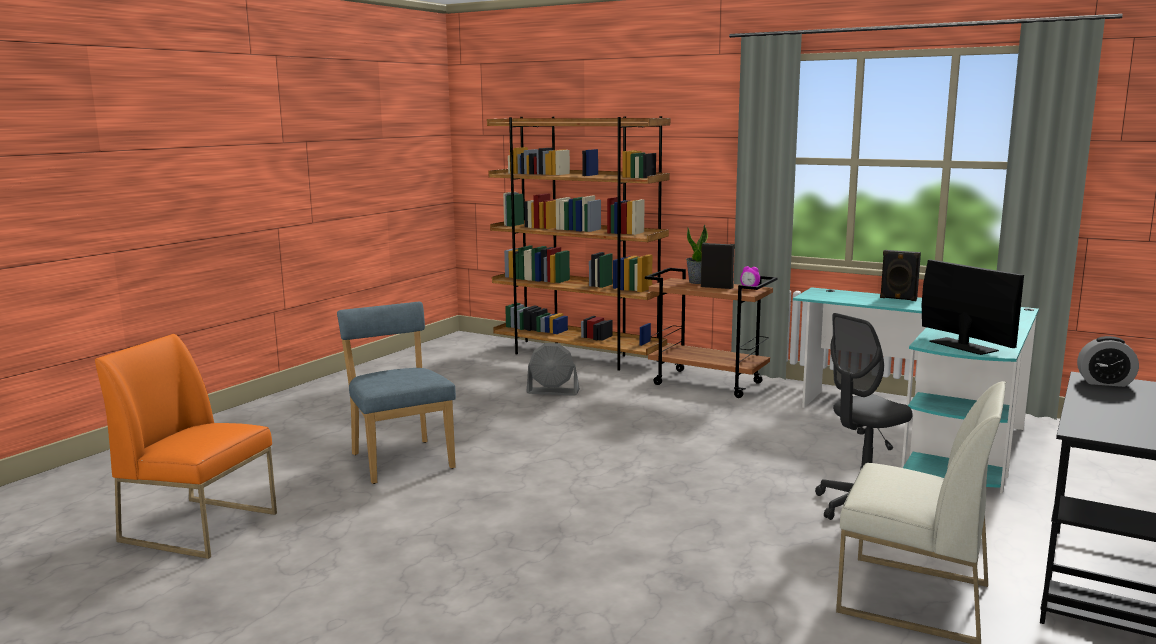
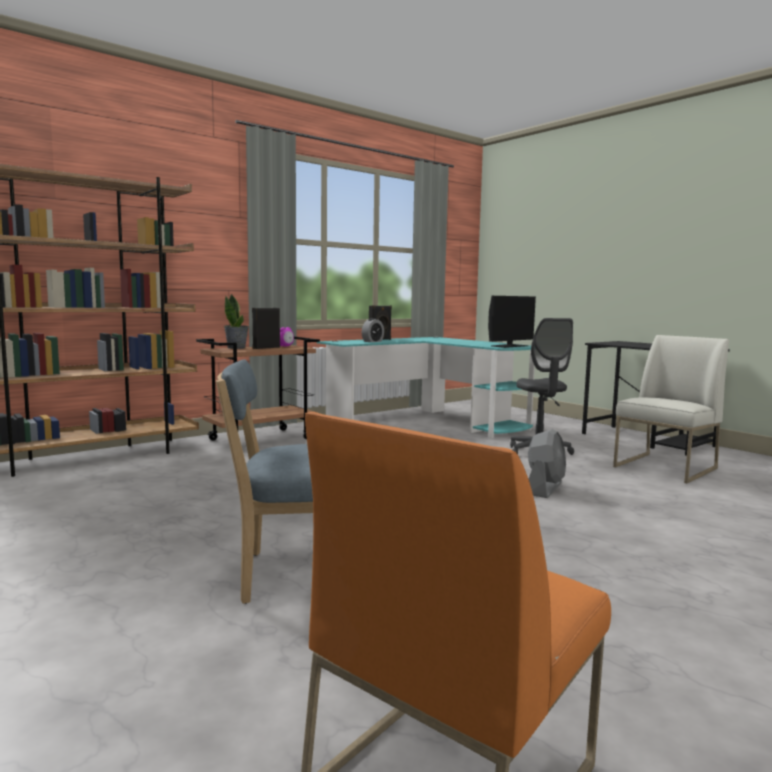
camera: 70 degrees left, 5 degrees down
(553, 392) = (185, 481): grey fan -> grey fan (545, 488)
(963, 346) = (509, 346): monitor -> monitor turned 150 degrees clockwise
(1105, 382) = (608, 343): alarm clock -> alarm clock (372, 341)

